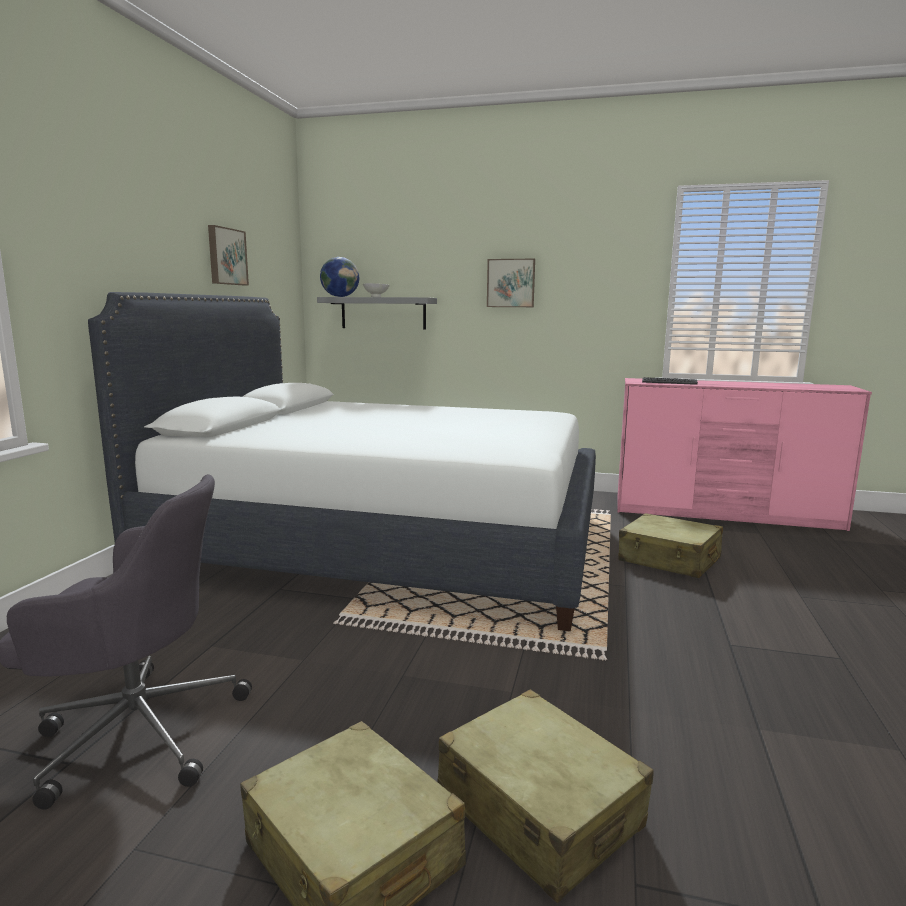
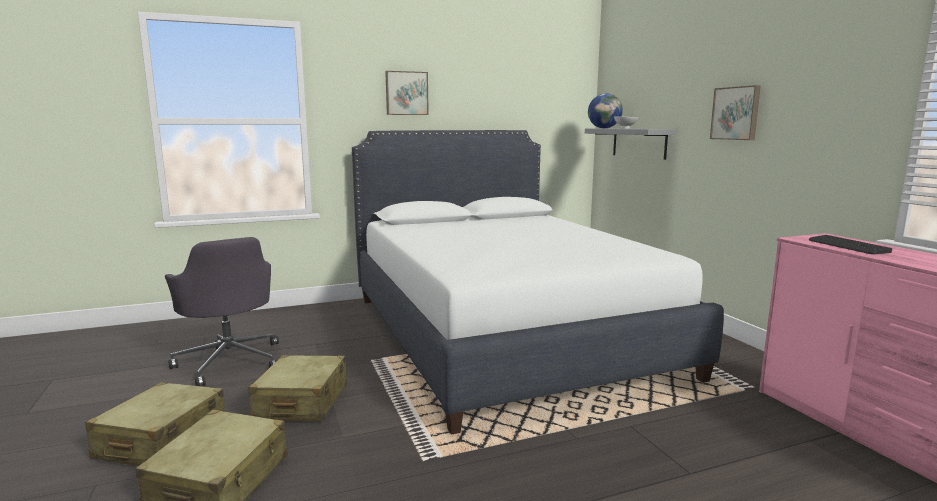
camera: 55 degrees right, 0 degrees up
(226, 256) = (494, 101): picture -> picture (406, 93)
(669, 560) = (681, 447): beige suitcase -> beige suitcase (301, 402)

